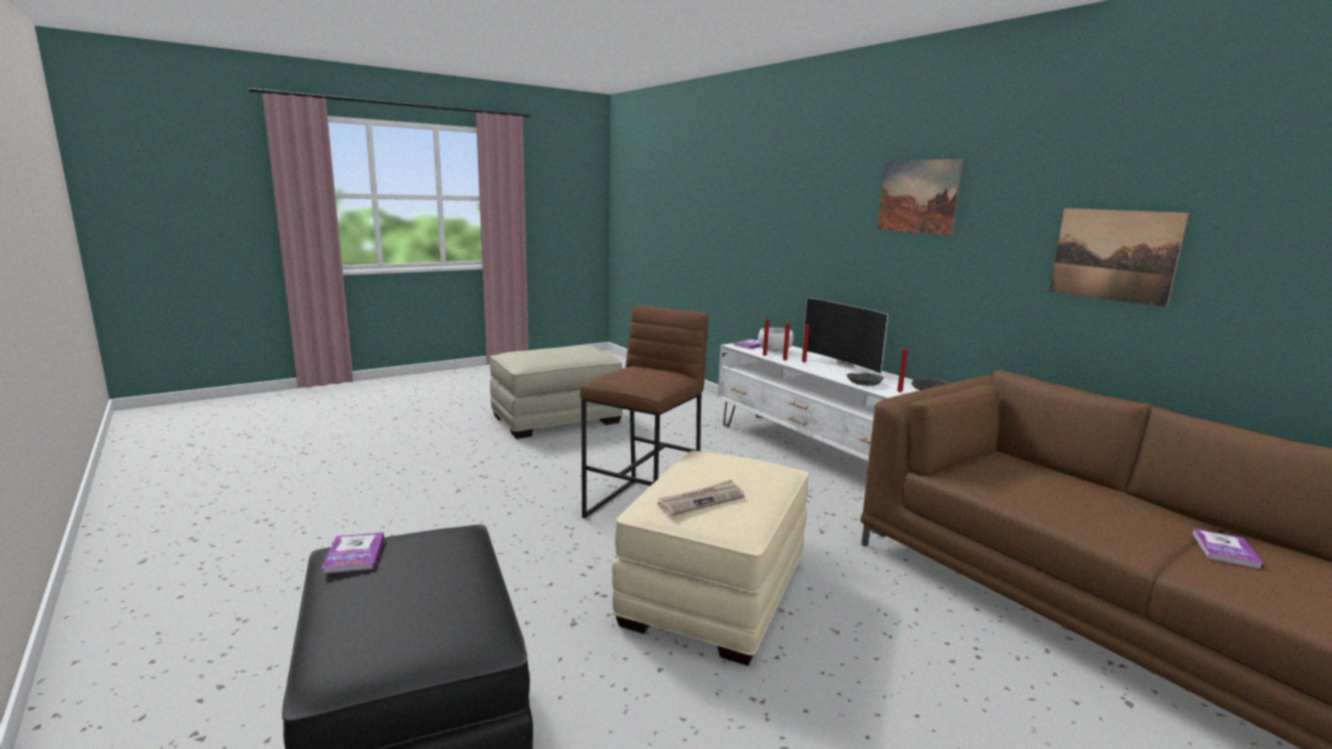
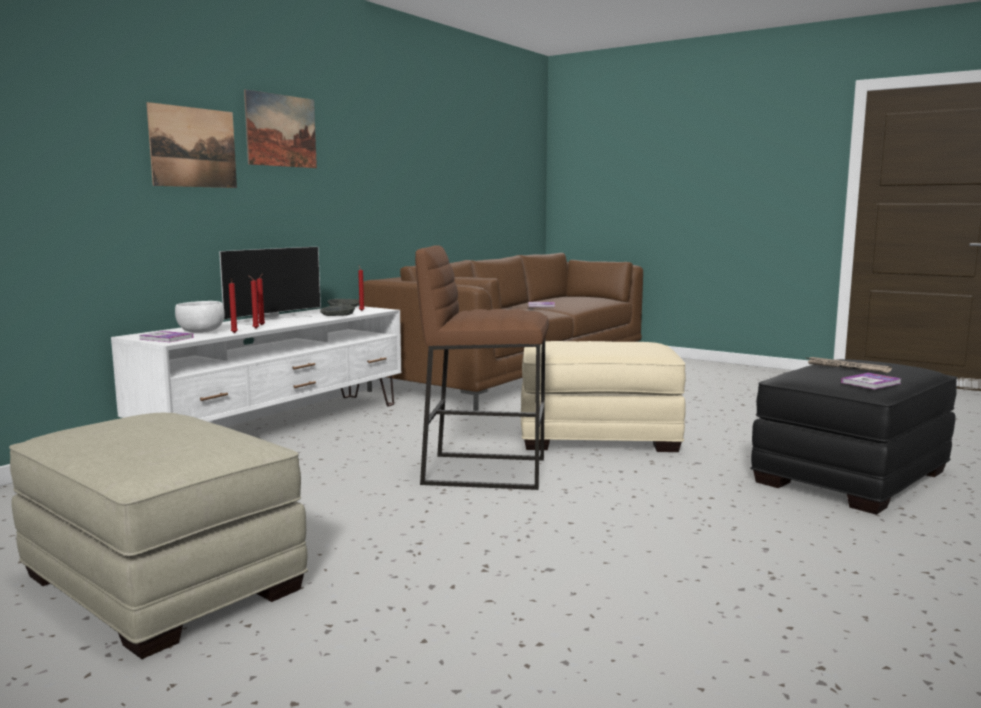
camera: 110 degrees left, 5 degrees down
(701, 500) = (634, 346): newspaper -> newspaper (846, 367)
(1113, 255) = (404, 178): picture -> picture (193, 147)

